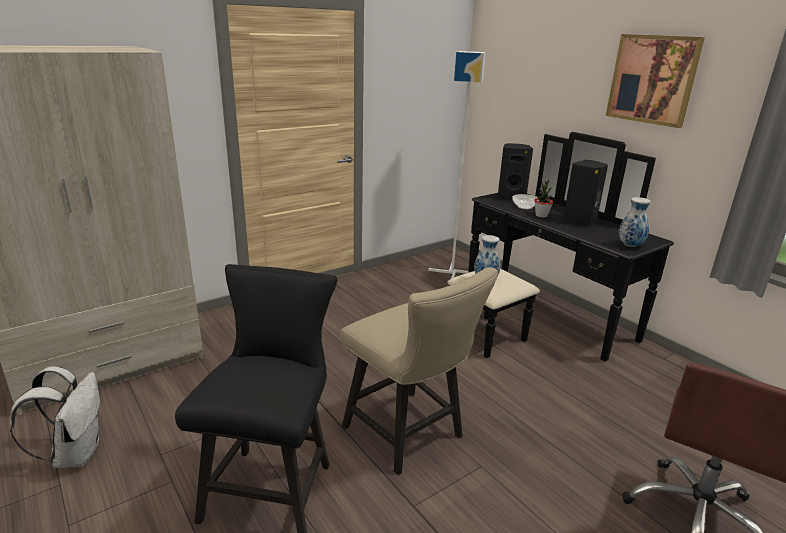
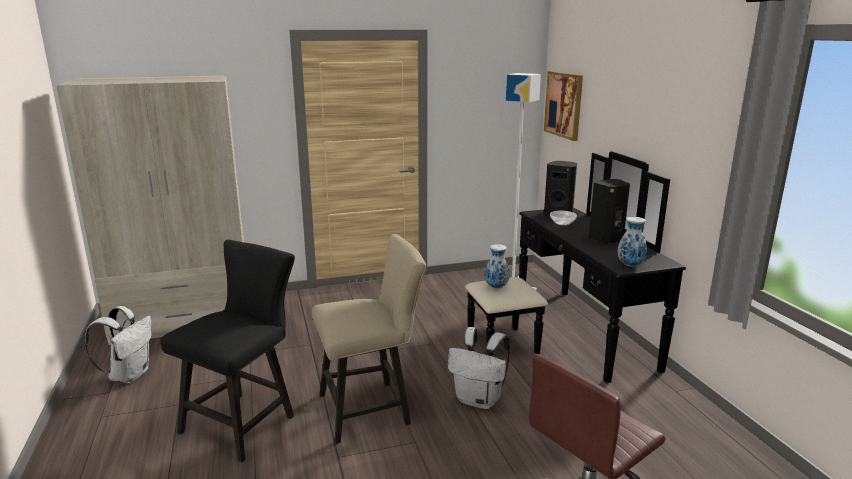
camera: 20 degrees right, 5 degrees down
(409, 436) = (371, 408): beige chair -> beige chair turned 90 degrees counterclockwise
(509, 402) = (479, 400): none -> white backpack
(541, 215) = (570, 232): potted plant -> none
(652, 79) = (669, 101): picture -> picture (564, 104)

